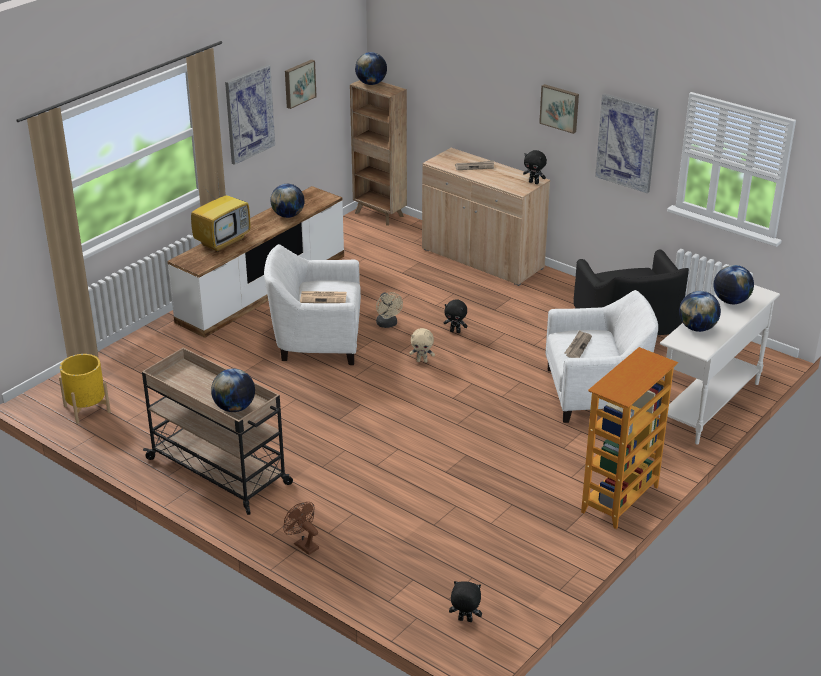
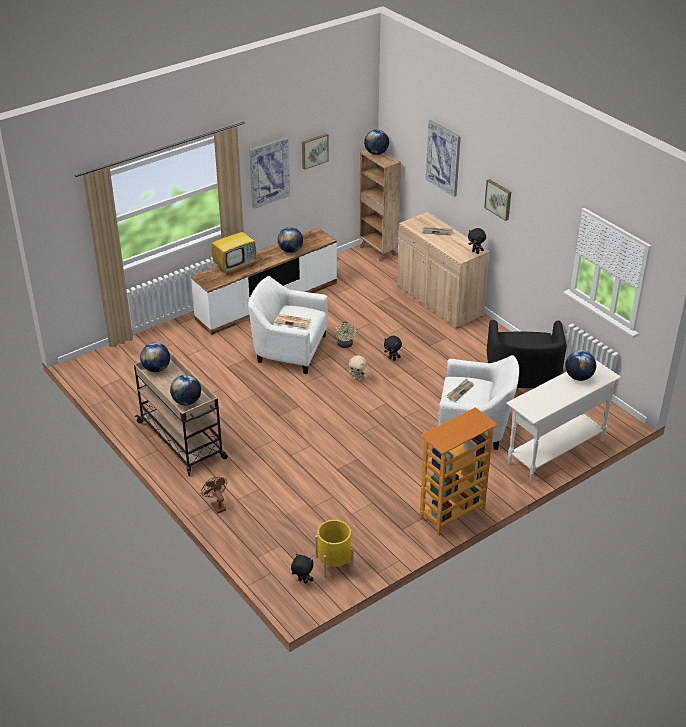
camera: 15 degrees right, 5 degrees up
(87, 409) = (112, 377): yellow planter -> yellow planter (334, 563)
(627, 142) = (541, 235): picture -> picture (443, 158)
(697, 328) = (540, 395): globe -> globe (156, 369)

